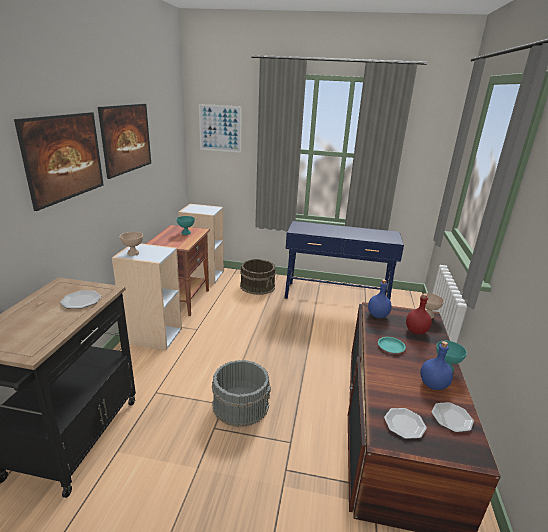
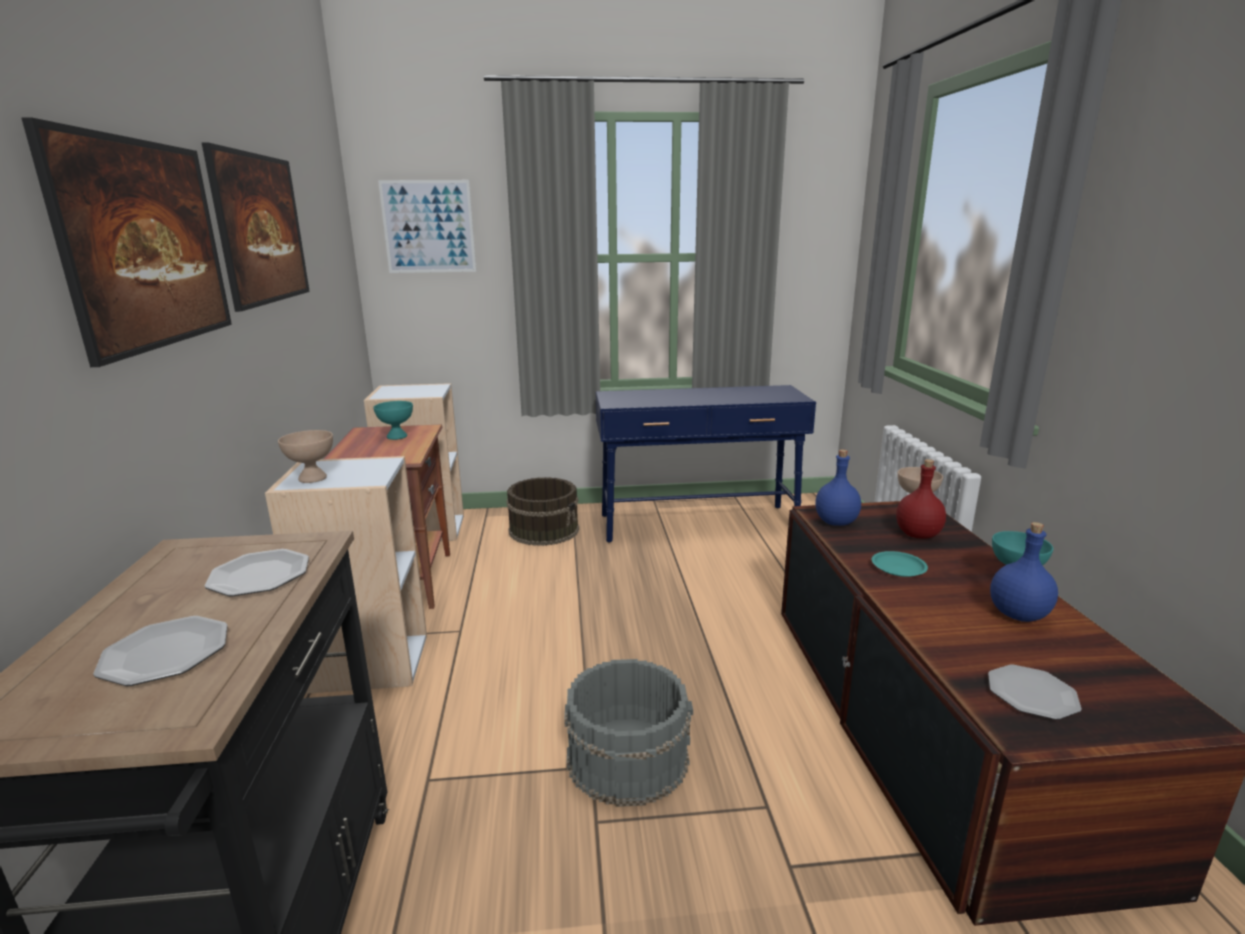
camera: 15 degrees left, 5 degrees down
(452, 418) = (1095, 663): plate -> plate (167, 653)

